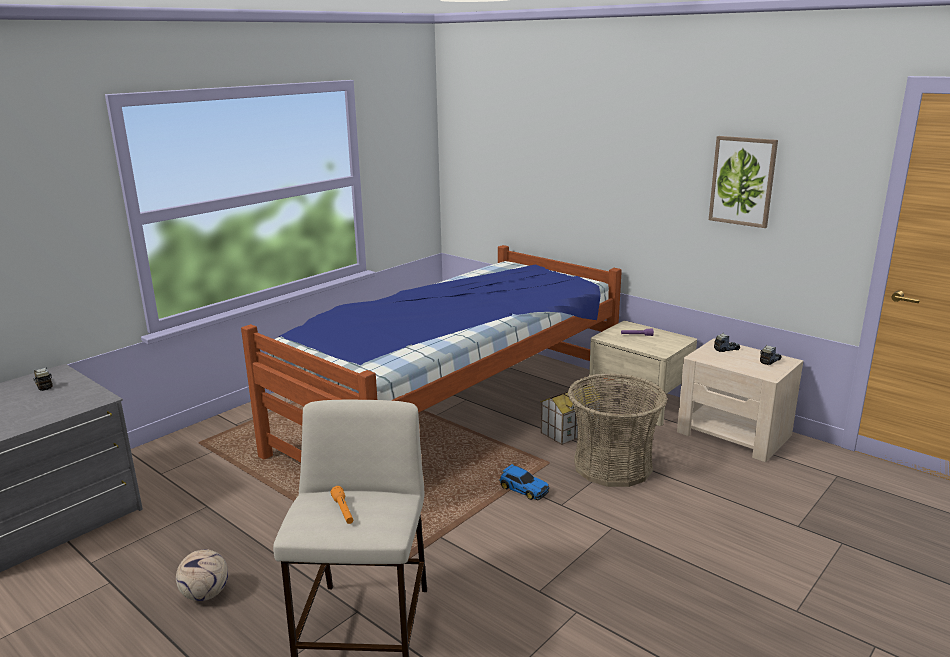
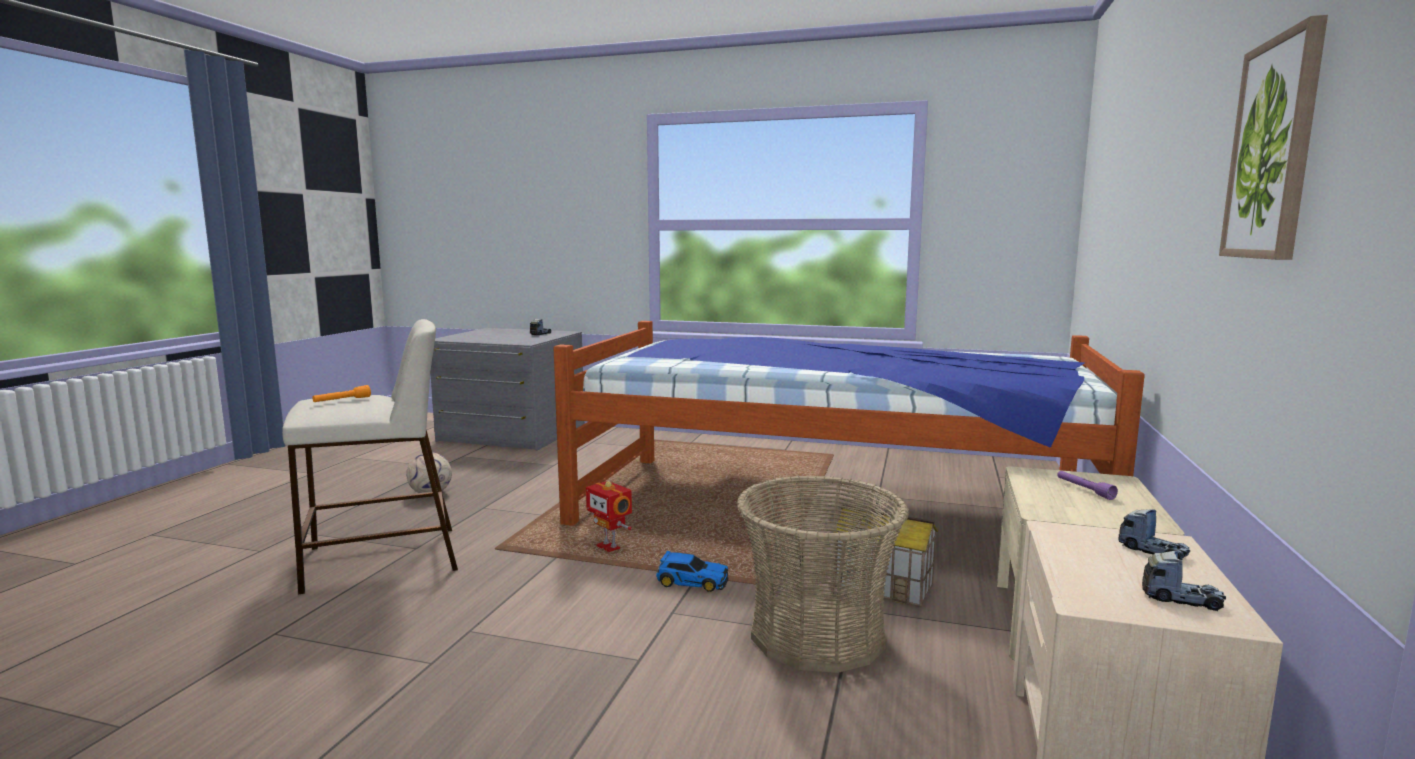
camera: 65 degrees right, 10 degrees down
(443, 510) = (609, 548): none -> toy robot
(523, 488) = (691, 581): toy car -> toy car turned 90 degrees counterclockwise

